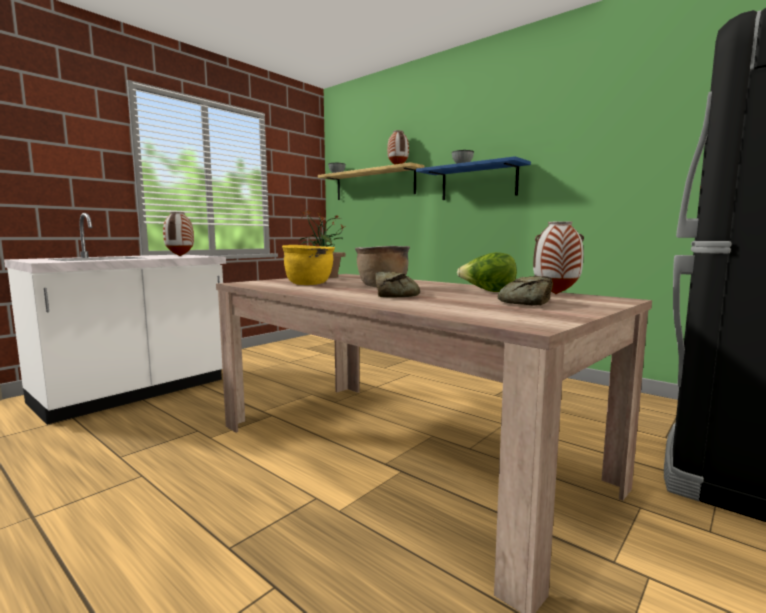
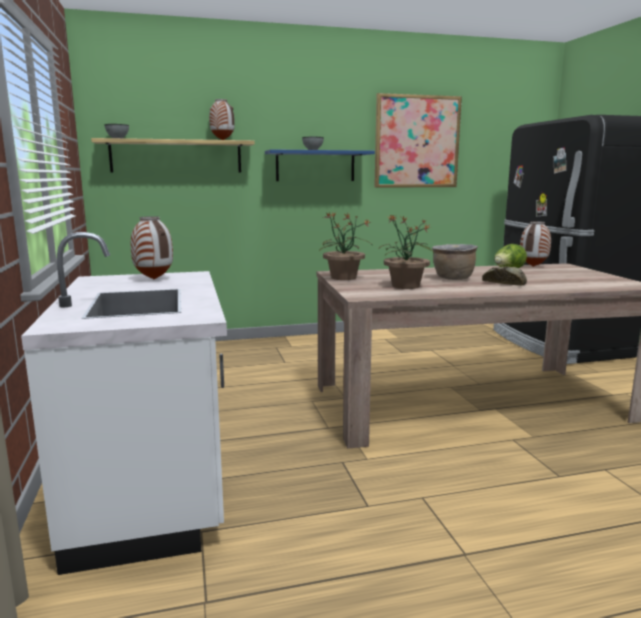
camera: 55 degrees left, 5 degrees up
(309, 284) = (405, 286): yellow cooking pot -> potted plant
(526, 303) = (567, 275): bread -> none
(602, 139) = (417, 142): none -> picture

